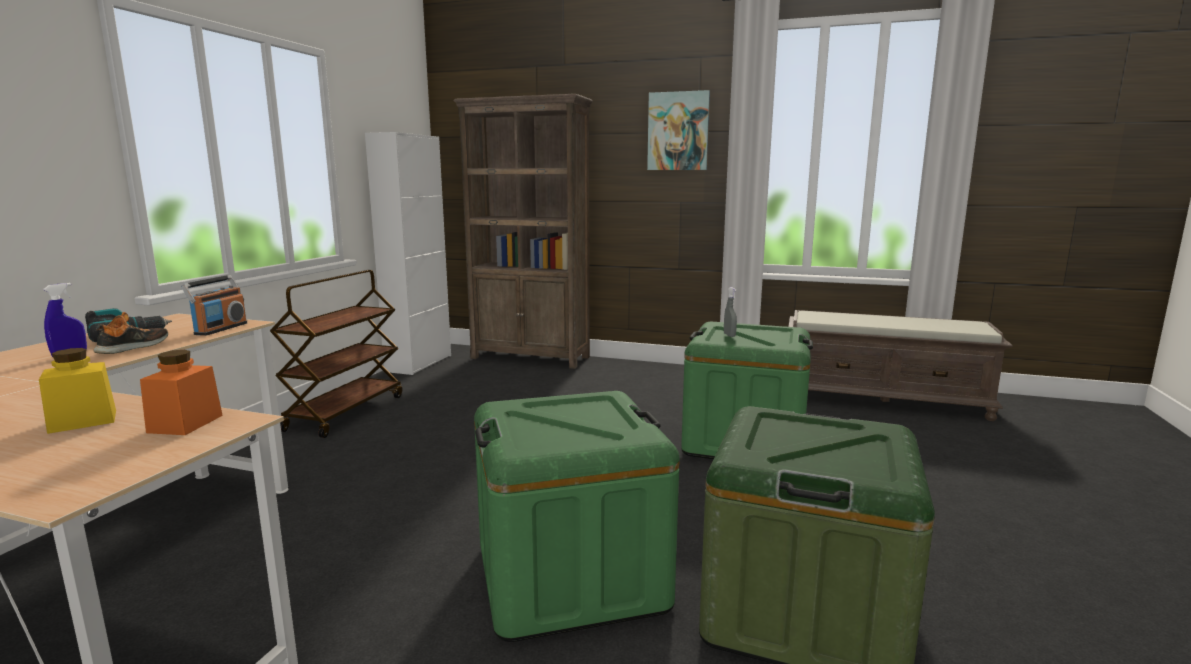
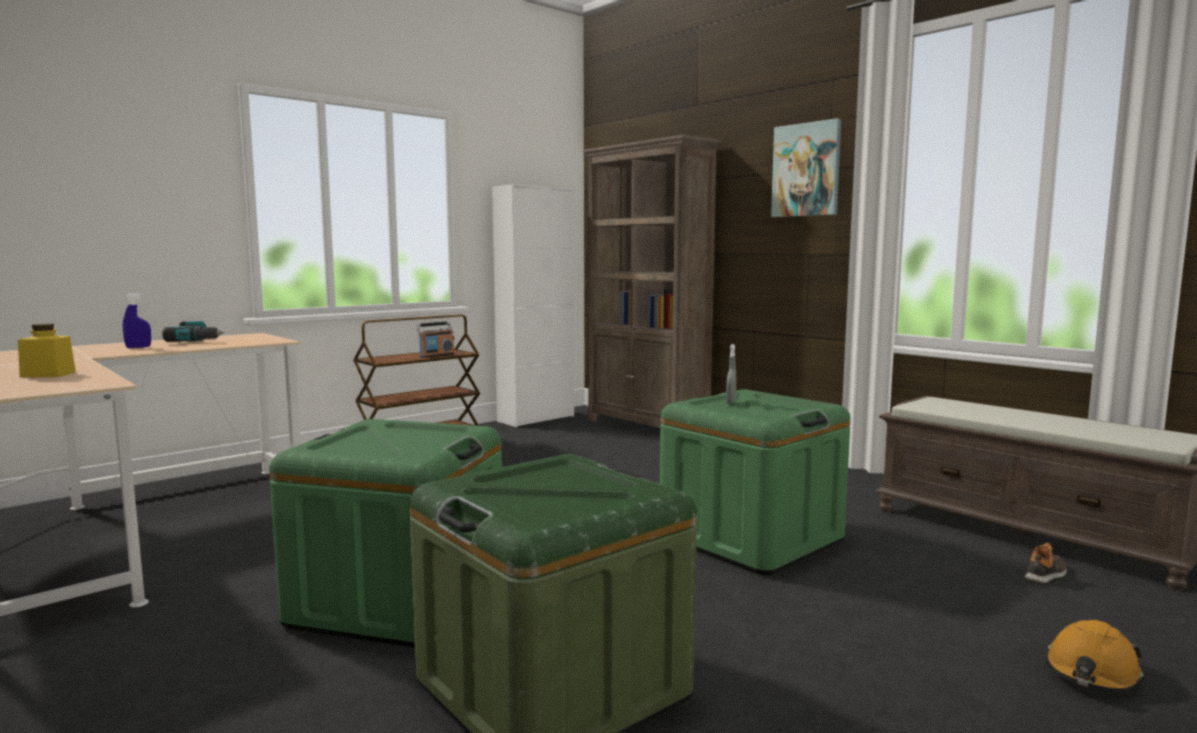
camera: 30 degrees right, 5 degrees down
(134, 347) = (180, 346): shoe -> shoe (1046, 575)
(185, 424) = (82, 382): orange jar -> none
(220, 329) = (255, 342): radio -> radio (436, 355)
(1034, 487) = (1092, 674): none -> orange hard hat

